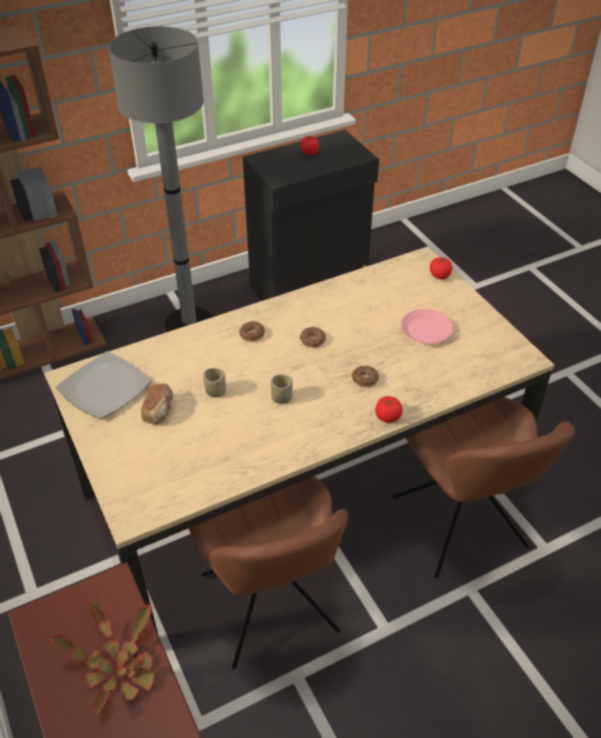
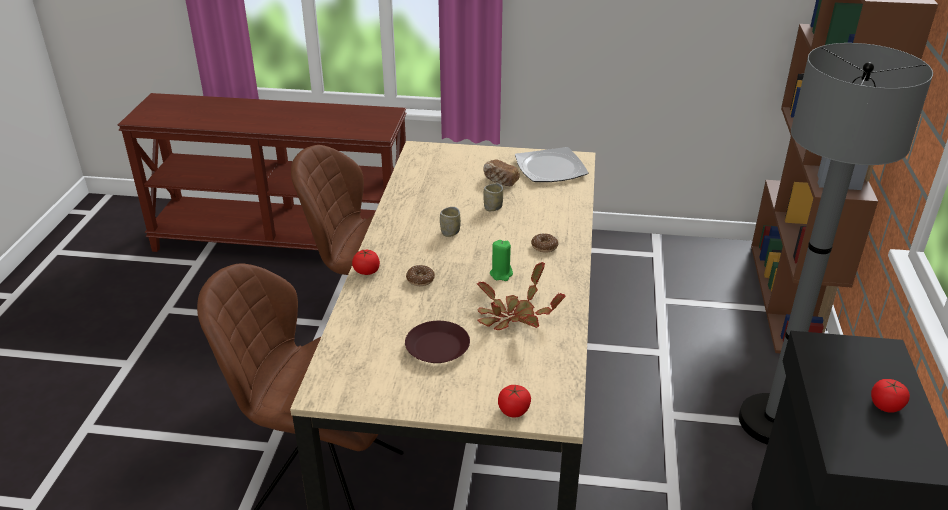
camera: 125 degrees right, 10 degrees down
(118, 667) = (331, 124): potted plant -> potted plant (512, 317)
(312, 340) = (501, 274): donut -> green candle
(426, 331) = (437, 348): pink plate -> brown plate

